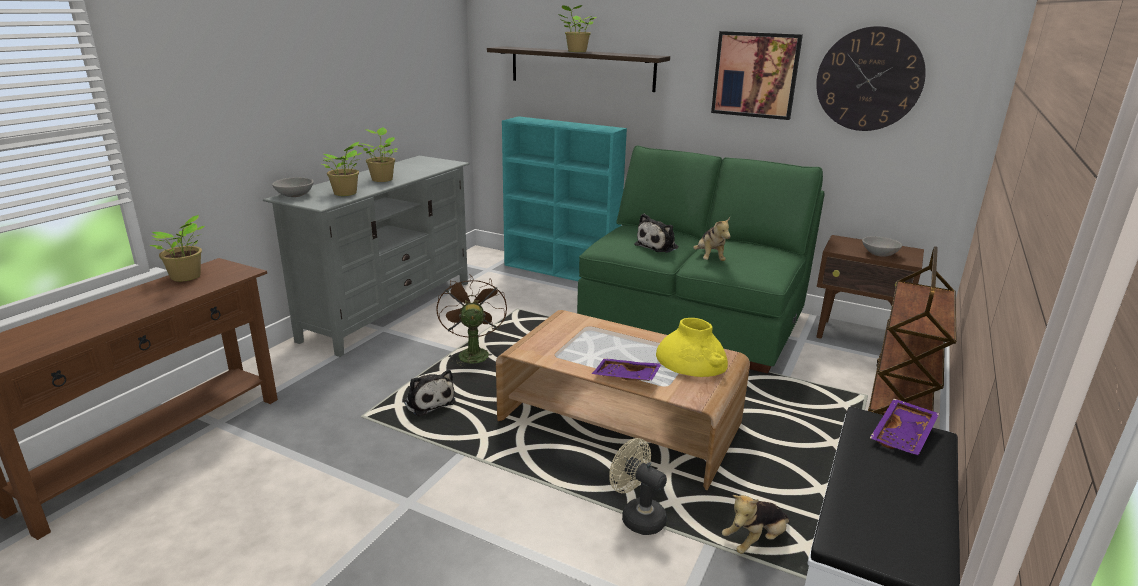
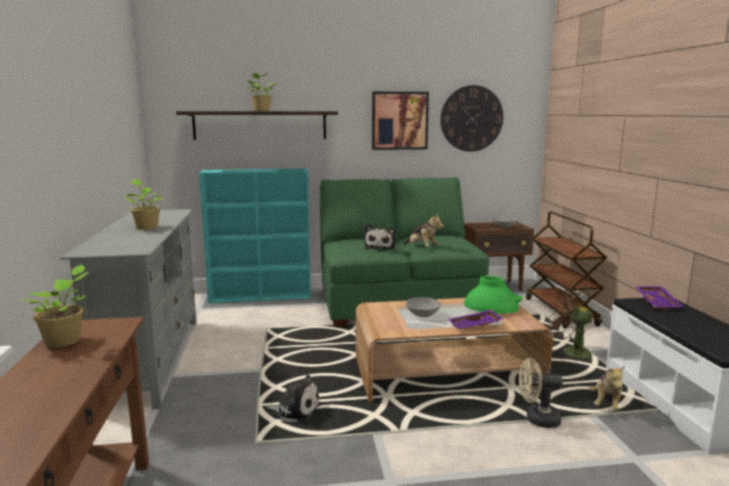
camera: 35 degrees left, 10 degrees down
(295, 195) = (90, 249): grey bowl -> grey bowl (423, 314)
(346, 194) = (141, 240): potted plant -> none
(472, 353) = (277, 367): brown fan -> brown fan (570, 352)
(691, 361) = (491, 307): yellow vase -> green vase

